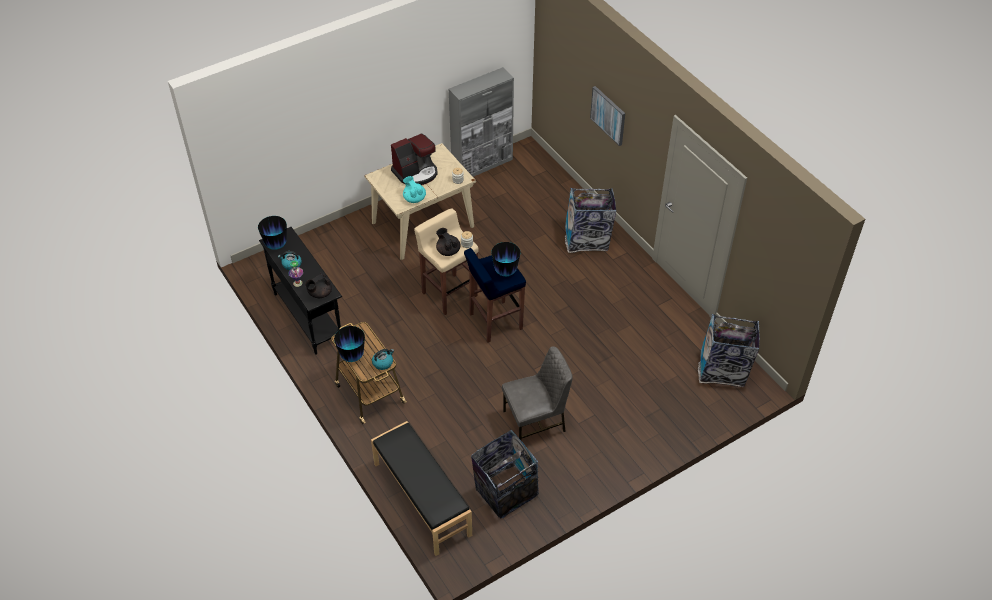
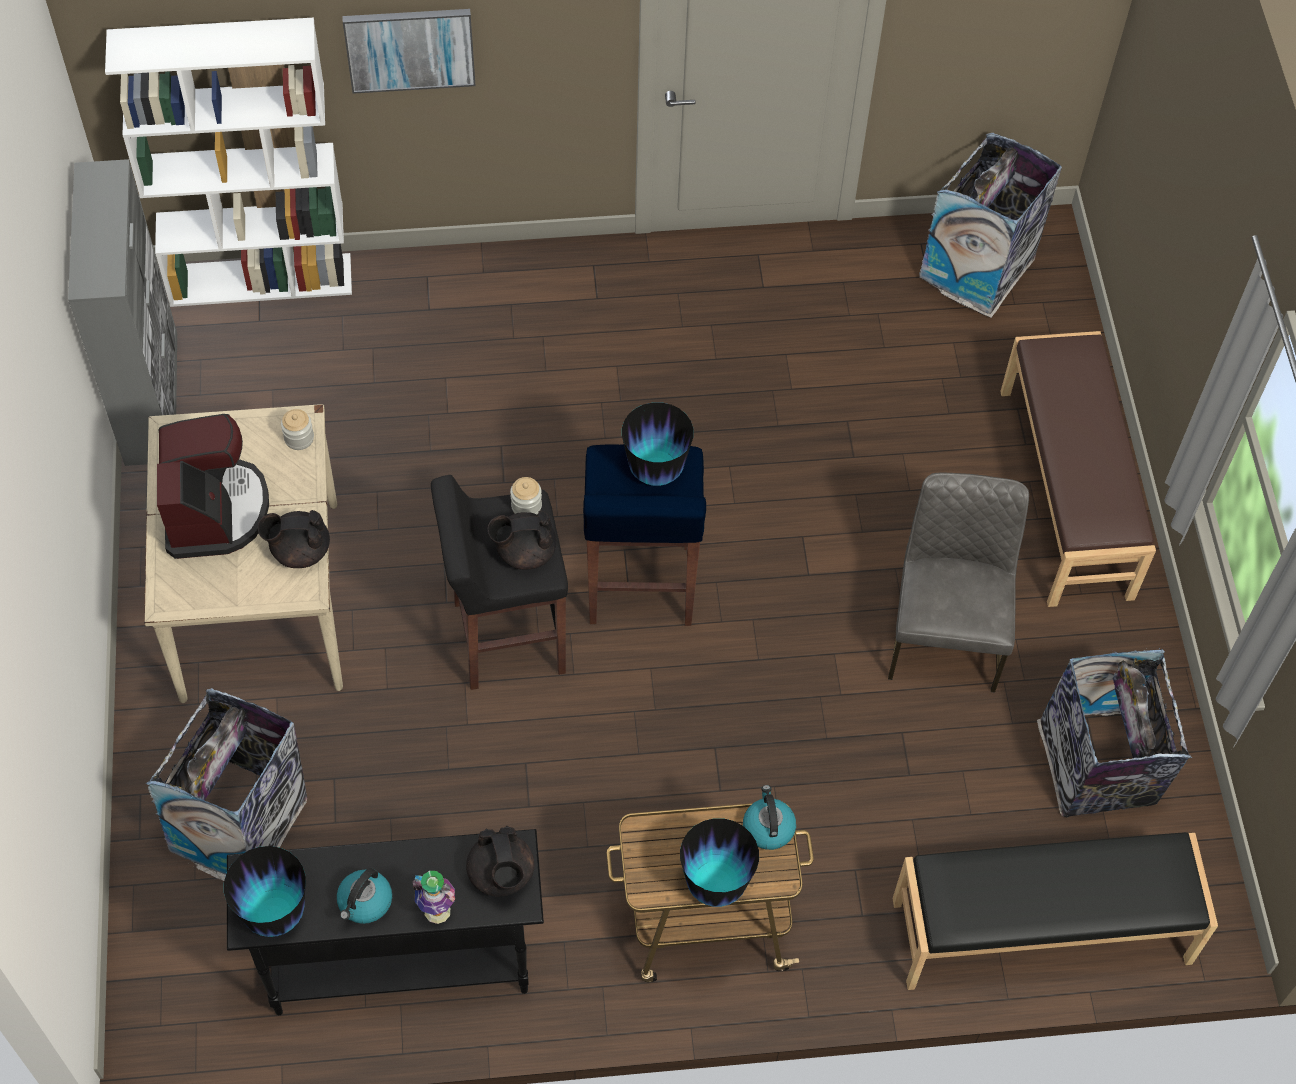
camera: 65 degrees left, 10 degrees up
(414, 198) = (299, 550): turquoise teapot -> black teapot
(449, 293) = (507, 637): beige stool -> black stool
(550, 169) = (262, 279): none -> white bookcase
(587, 239) = (512, 313): trash can -> trash can (241, 822)
(631, 439) = (1067, 492): none -> brown bench

